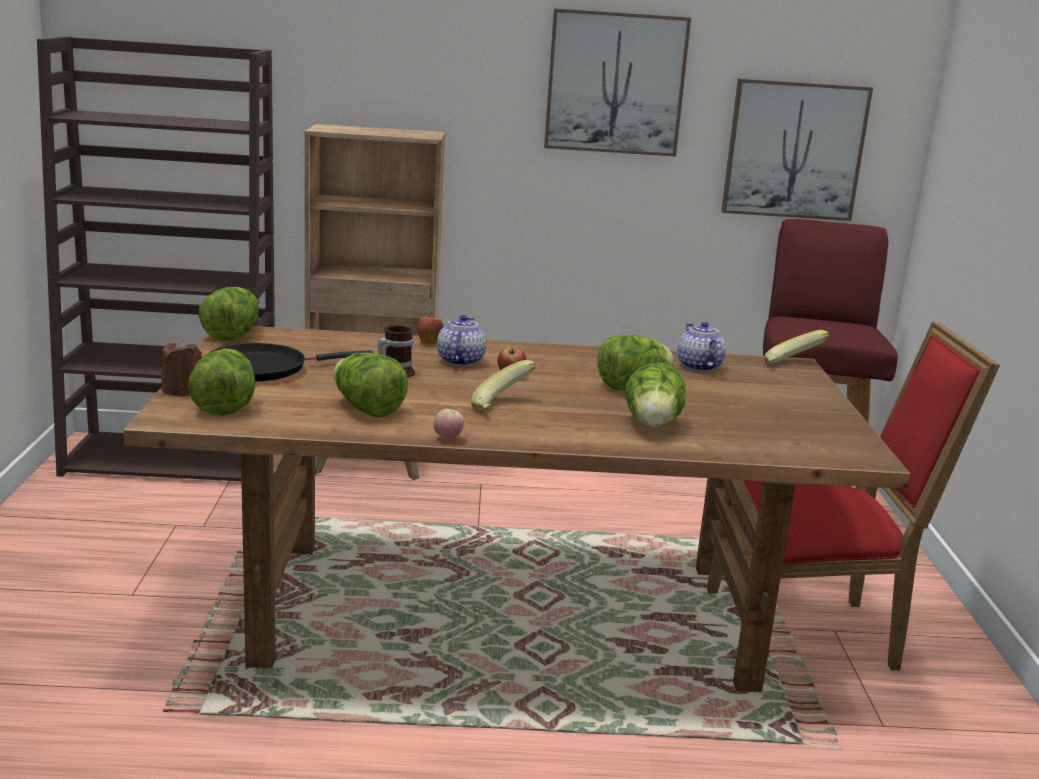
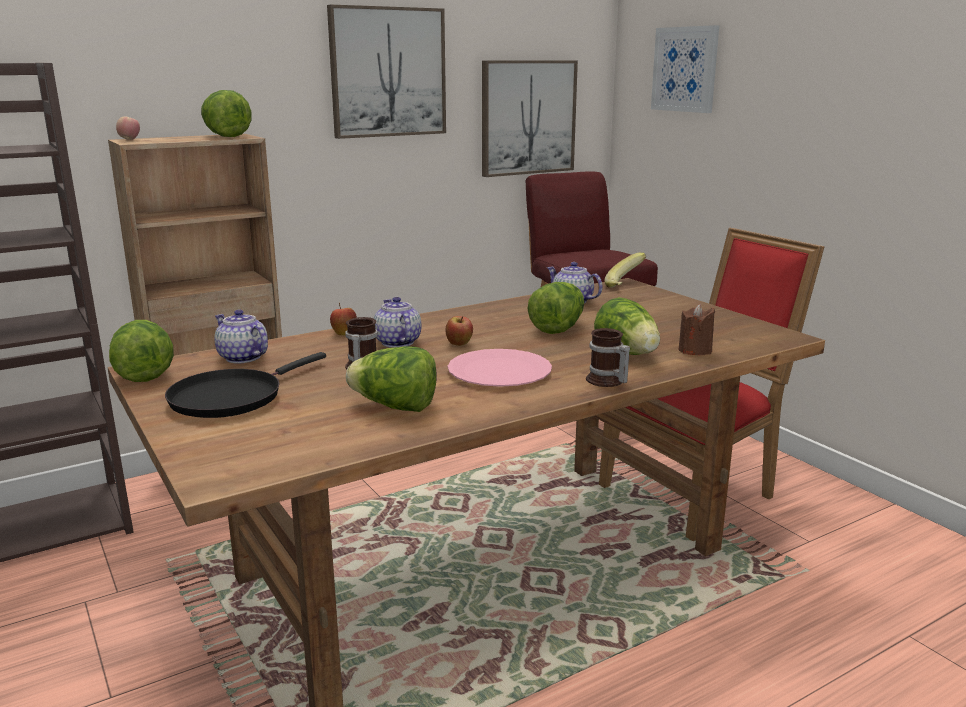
camera: 30 degrees left, 0 degrees up
(181, 391) = (183, 444): brown candle -> brown candle (695, 350)
(224, 406) = (256, 446): lettuce -> lettuce (225, 136)
(318, 341) = (242, 357): none -> teapot
(448, 439) = (508, 412): apple -> apple (129, 139)
(502, 407) = (499, 371): banana -> pink plate
(582, 441) = (606, 381): none -> mug
(986, 114) = (685, 69): none -> picture

